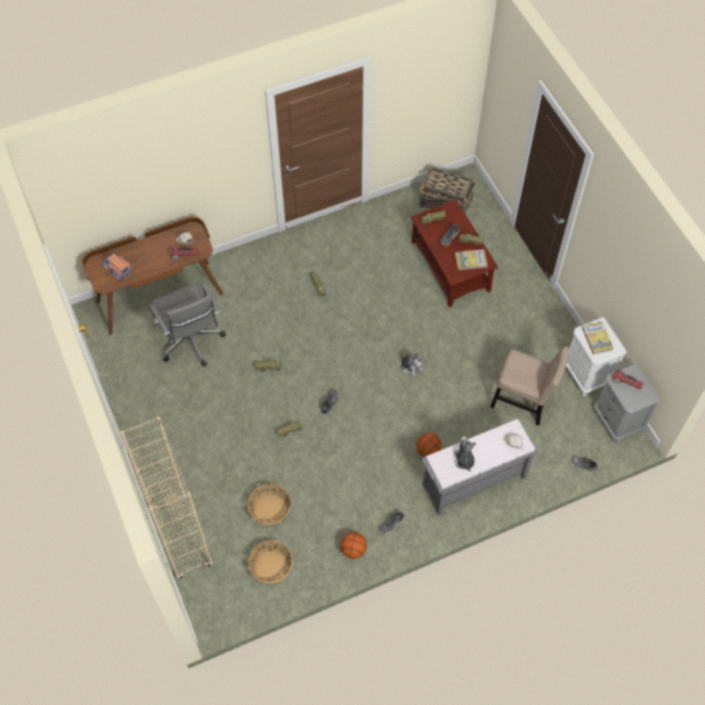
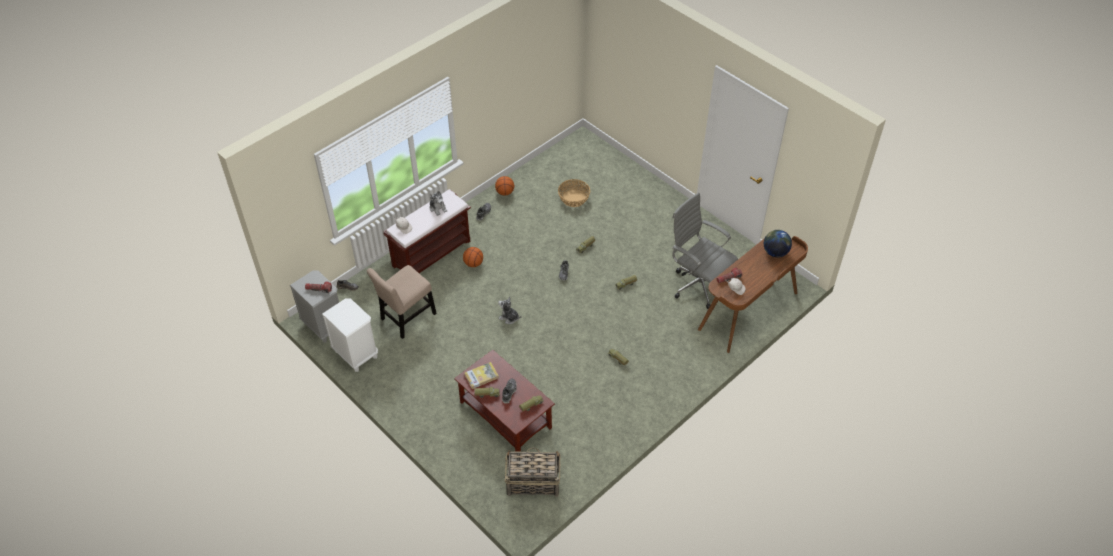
camera: 160 degrees right, 10 degrees down
(117, 269) = (775, 252): toy truck -> globe
(181, 537) = (625, 169): beige bookcase -> none
(271, 567) = (556, 170): basket -> none
(473, 482) = (432, 253): grey bench -> brown bench
(523, 402) = (406, 318): beige chair -> beige chair turned 45 degrees counterclockwise
(597, 339) = (349, 316): book -> none

